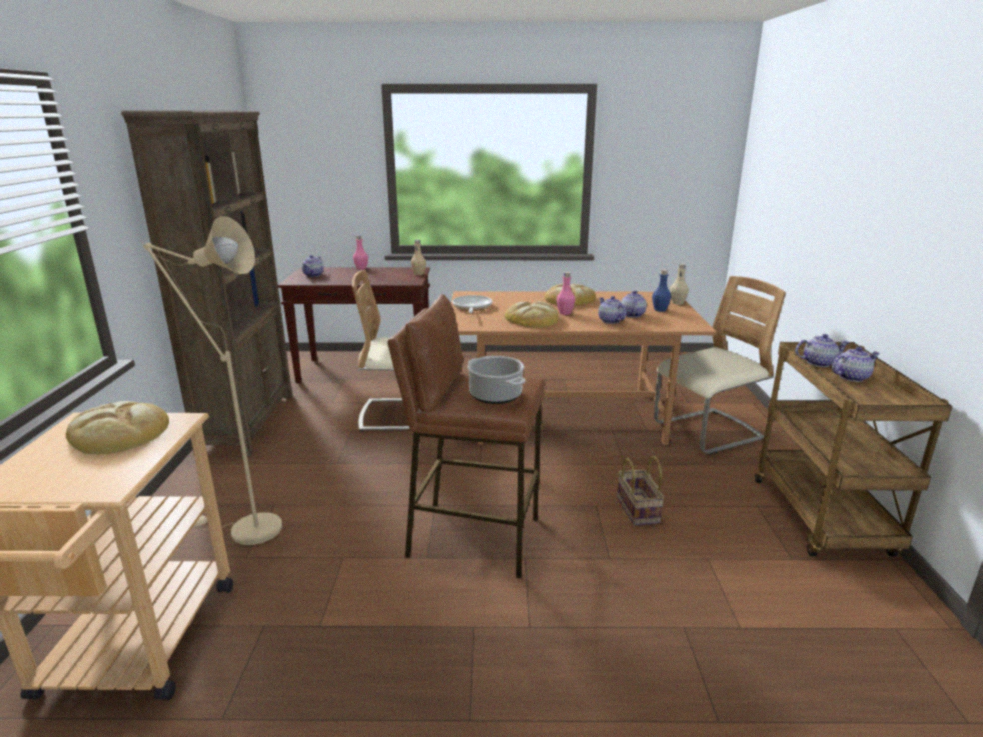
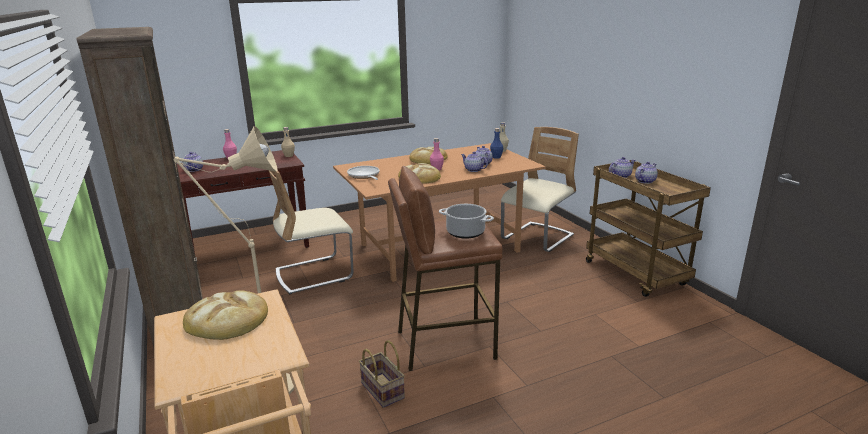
camera: 25 degrees left, 0 degrees up
(636, 509) = (532, 297): basket -> basket (381, 390)

